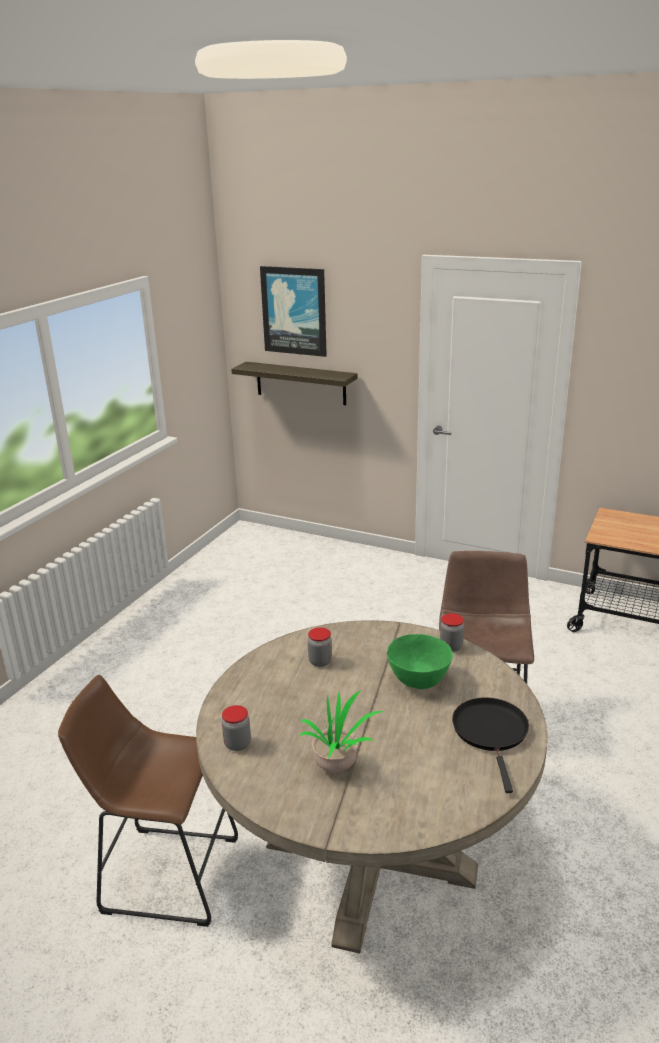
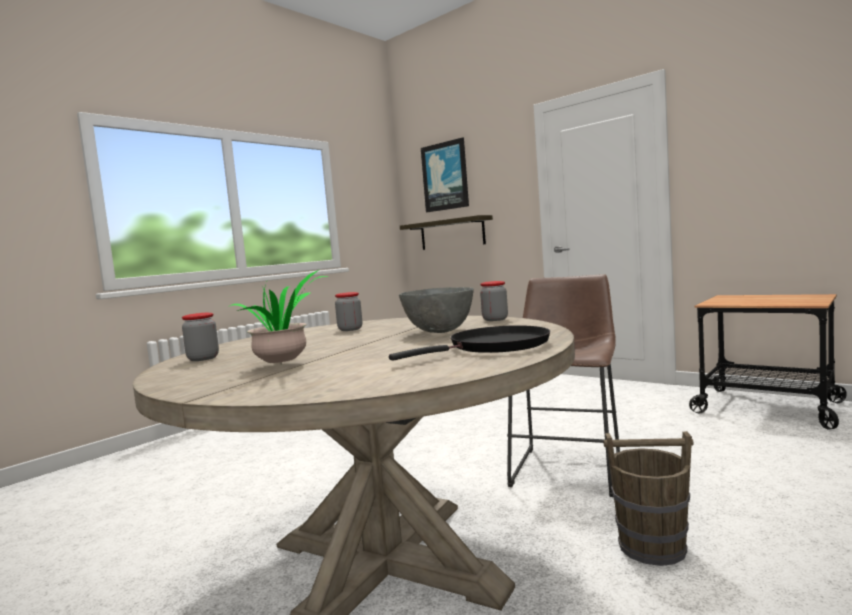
camera: 15 degrees right, 20 degrees down
(163, 873) = (158, 557): brown stool -> none
(419, 681) = (440, 331): green bowl -> grey bowl
(491, 733) = (494, 347): black frying pan -> black frying pan turned 45 degrees clockwise
(564, 814) = (652, 547): none -> brown bucket

